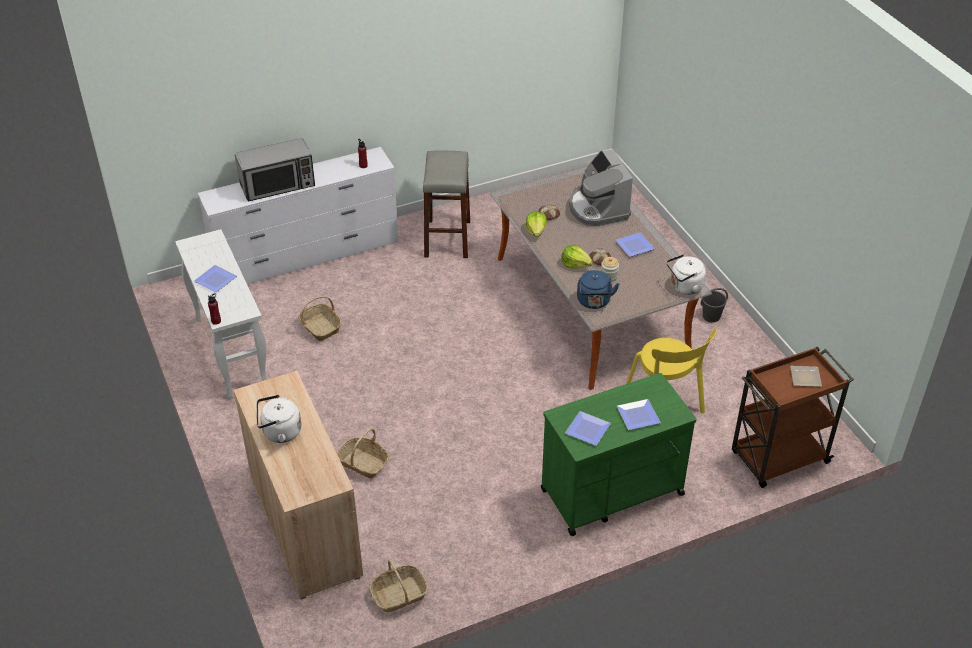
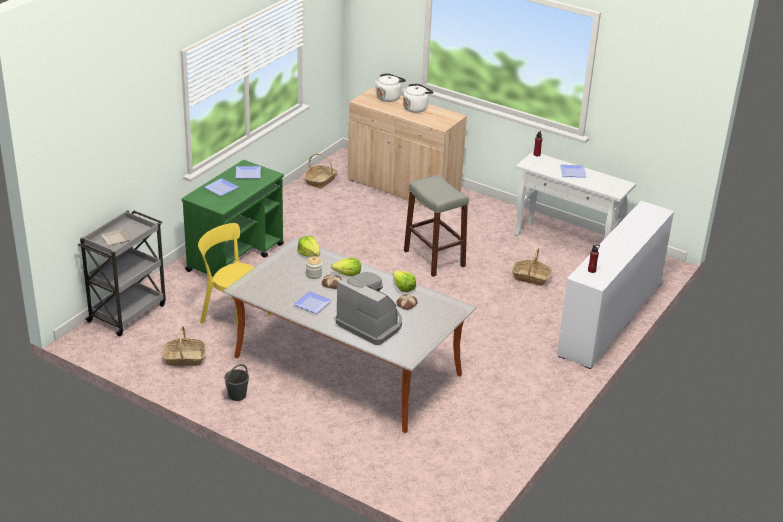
camera: 145 degrees right, 10 degrees down
(278, 185) = (629, 234): microwave -> none
(363, 463) = (406, 221): basket -> basket (184, 358)
(447, 239) = (522, 375): grey stool -> grey stool (434, 258)
(594, 302) = (309, 254): blue kettle -> lettuce
(684, 287) = (247, 286): white kettle -> white kettle (389, 97)
(778, 458) = (128, 312): brown cart -> grey cart

